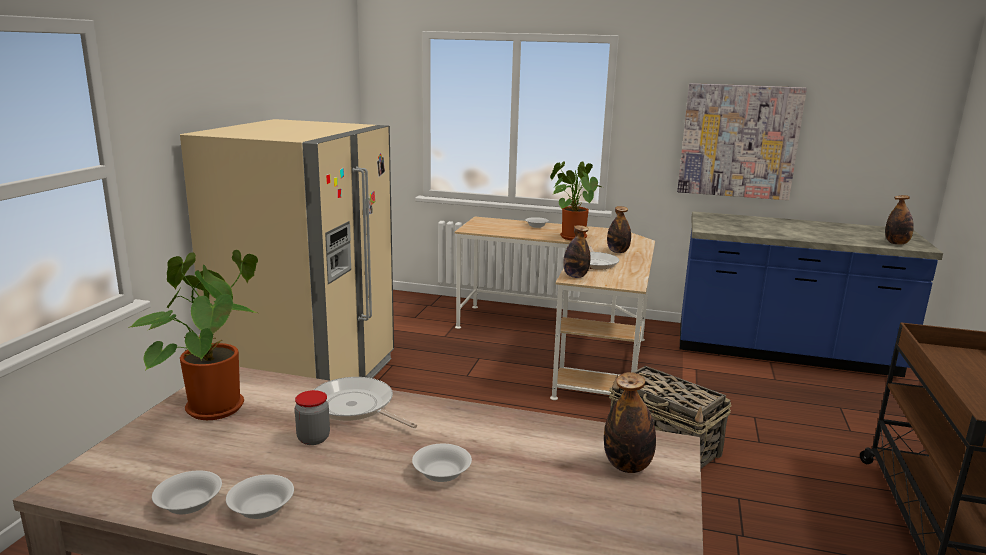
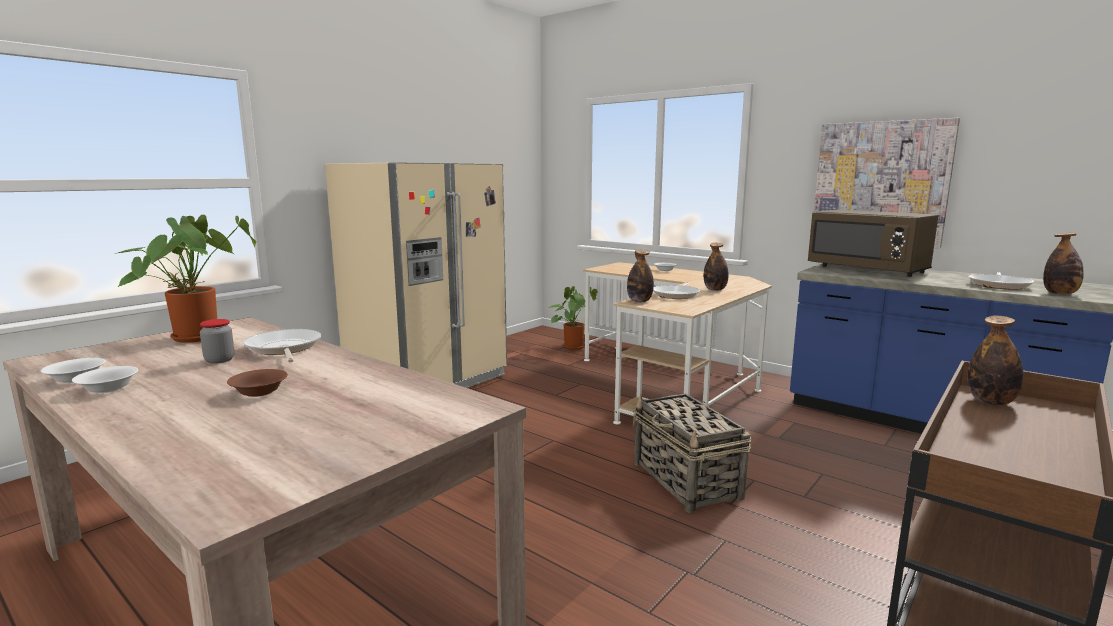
camera: 25 degrees right, 5 degrees down
(441, 473) = (259, 392): white bowl -> brown bowl
(571, 237) = (686, 278): potted plant -> potted plant (573, 346)
(627, 466) = (413, 413): bottle -> bottle (990, 402)
(739, 223) = (867, 269): none -> brown microwave
(849, 236) = (999, 285): none -> frying pan

